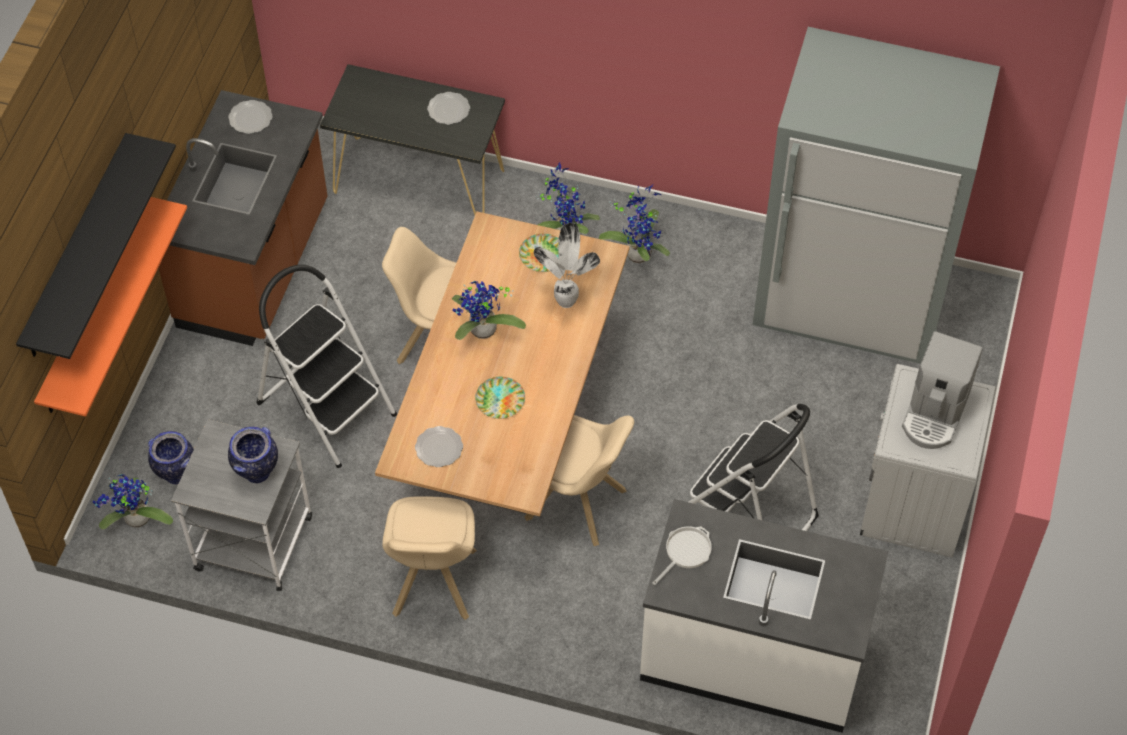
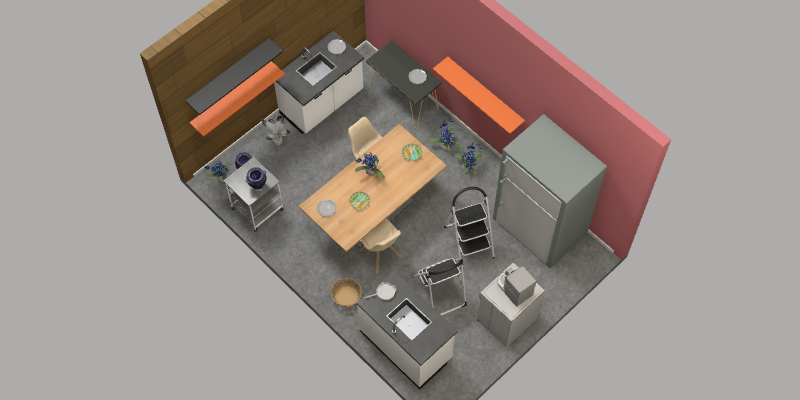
camera: 30 degrees right, 5 degrees up
(256, 267) = (322, 103): brown counter -> white counter
(324, 406) = (313, 170): step ladder -> step ladder (468, 241)
(433, 583) = (310, 256): beige chair -> none
(564, 302) = (407, 175): potted plant -> potted plant (277, 142)
(564, 624) = (346, 296): none -> basket
(631, 61) = (485, 92): none -> orange shelf
(935, 413) = (513, 288): coffee machine -> coffee machine turned 90 degrees clockwise

